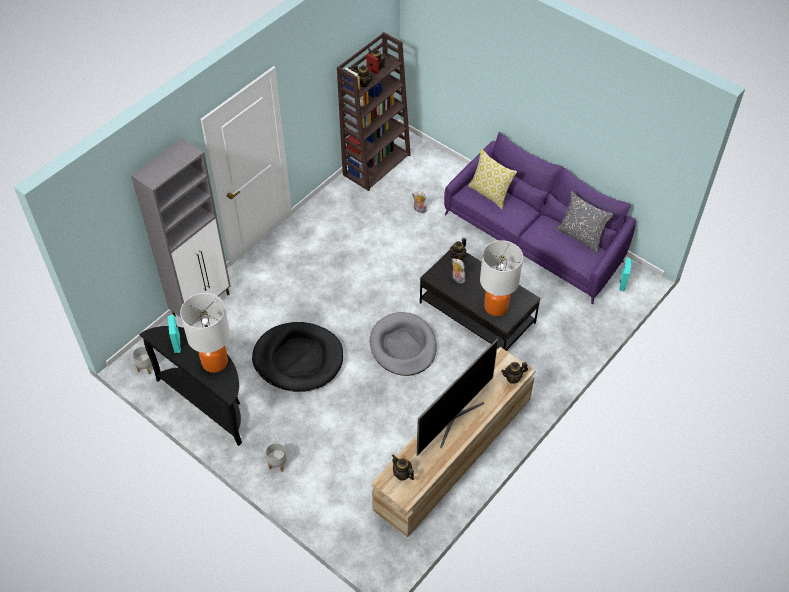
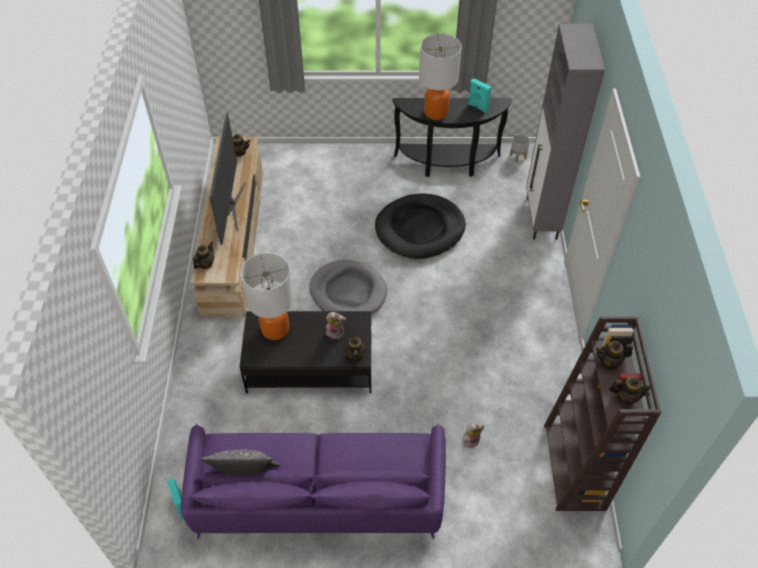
camera: 140 degrees right, 0 degrees up
(277, 464) = (356, 160): grey planter -> none
(490, 194) = (391, 461): pillow -> none

